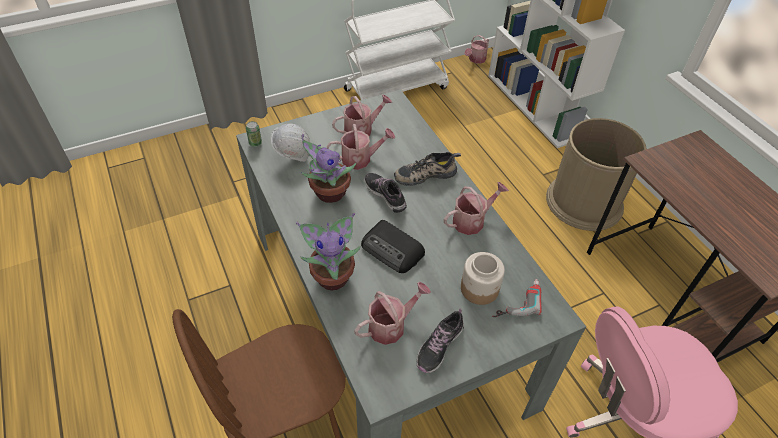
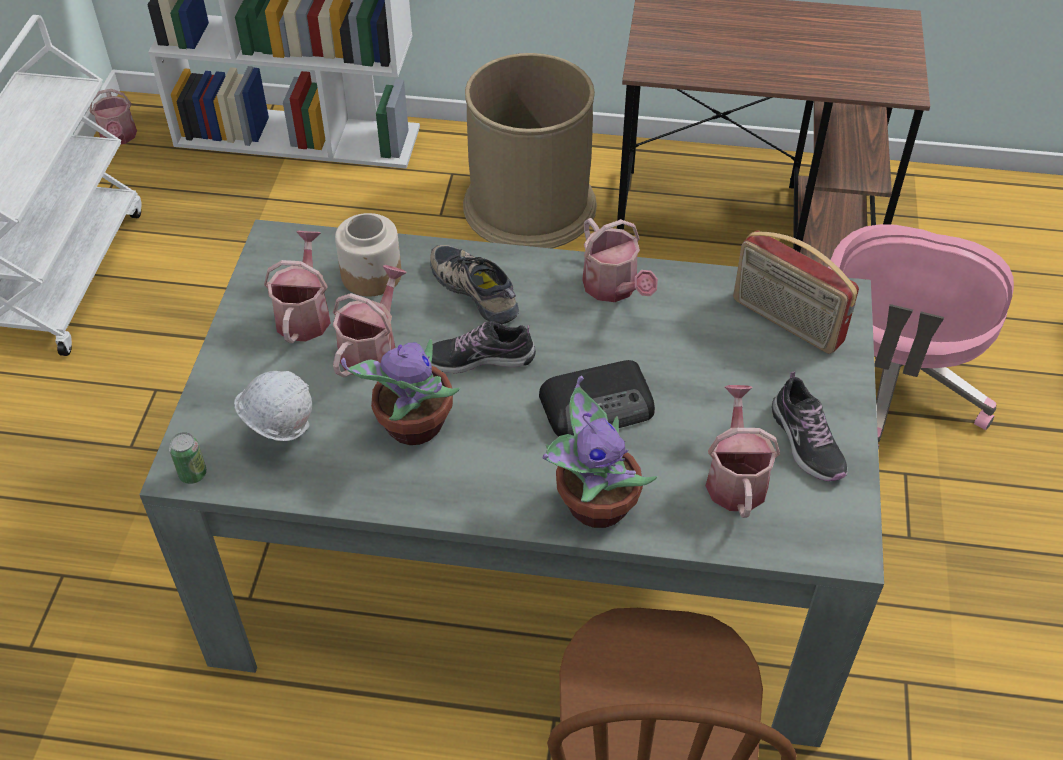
camera: 55 degrees left, 0 degrees up
(425, 174) = (477, 289): shoe -> shoe turned 120 degrees clockwise
(472, 220) = (614, 288): watering can -> watering can turned 150 degrees clockwise
(480, 289) = (741, 347): jar -> jar (372, 275)
(515, 300) = (786, 322): power drill -> radio

